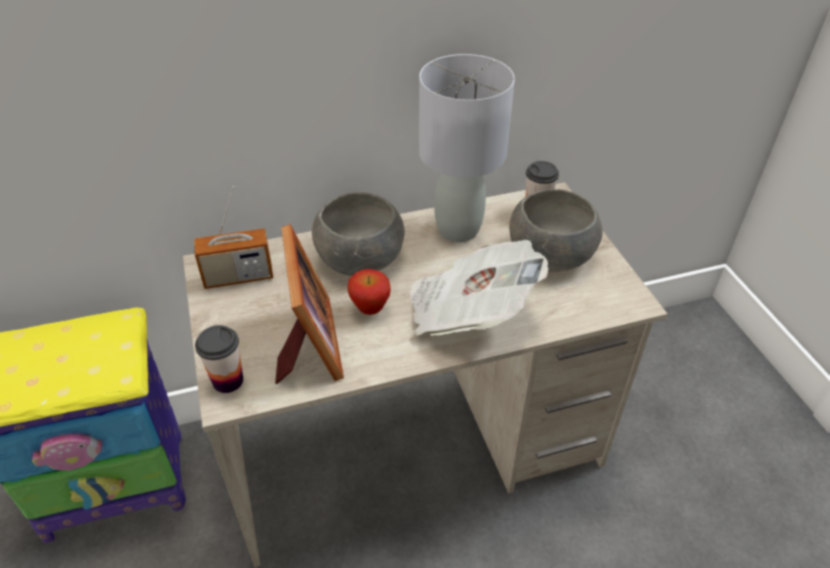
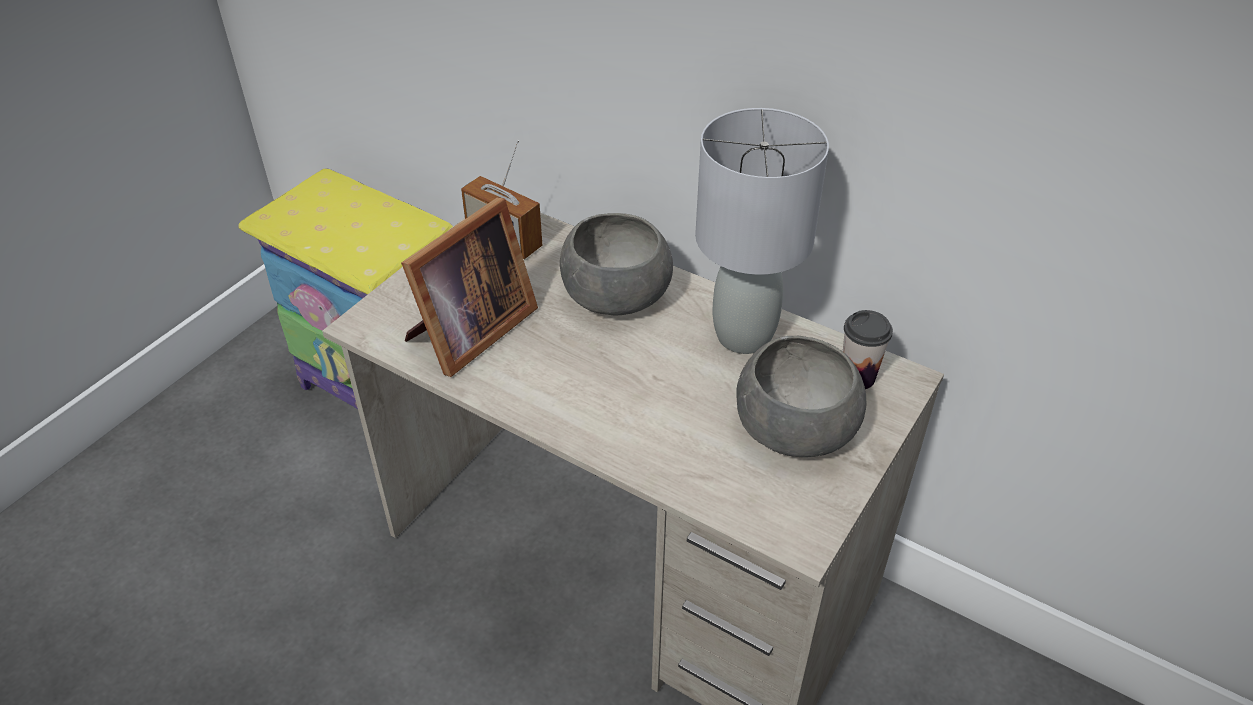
camera: 50 degrees right, 0 degrees up
(228, 381) = (381, 312): cup -> none
(370, 309) = (555, 343): apple -> none
(469, 312) = (629, 412): newspaper -> none

